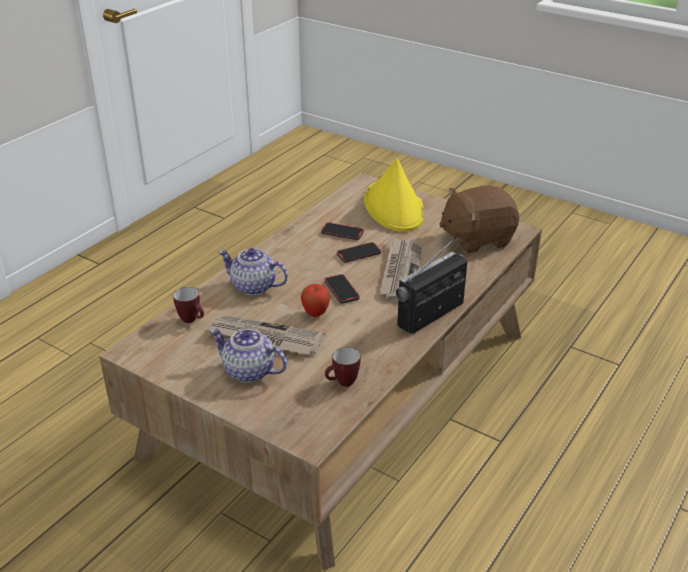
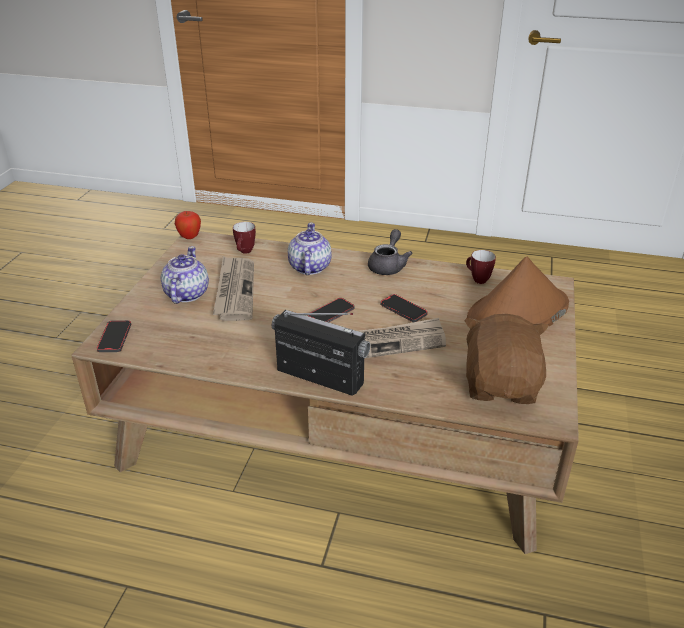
camera: 70 degrees right, 0 degrees up
(283, 244) = (388, 265): none -> grey teapot
(315, 314) = (284, 307): apple -> apple (189, 237)
(342, 233) = (436, 292): phone -> phone (115, 338)
(342, 383) = (184, 344): mug -> mug (477, 279)
(394, 207) = (517, 313): yellow hat -> brown hat
(476, 238) = (501, 385): brown plush toy -> brown plush toy turned 45 degrees clockwise

